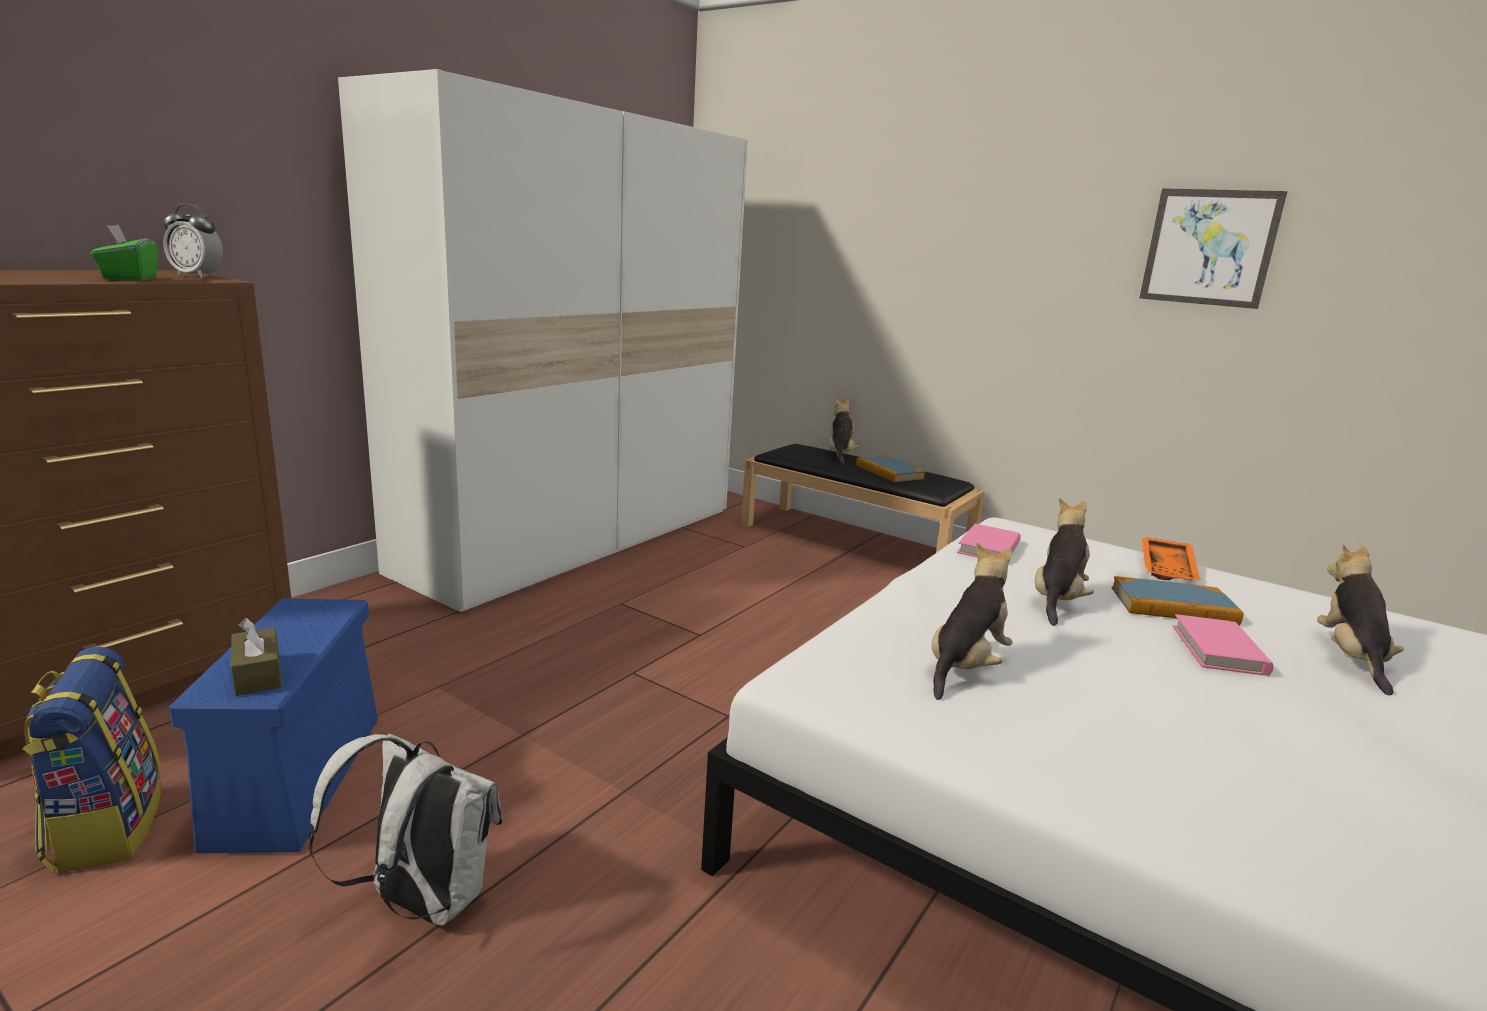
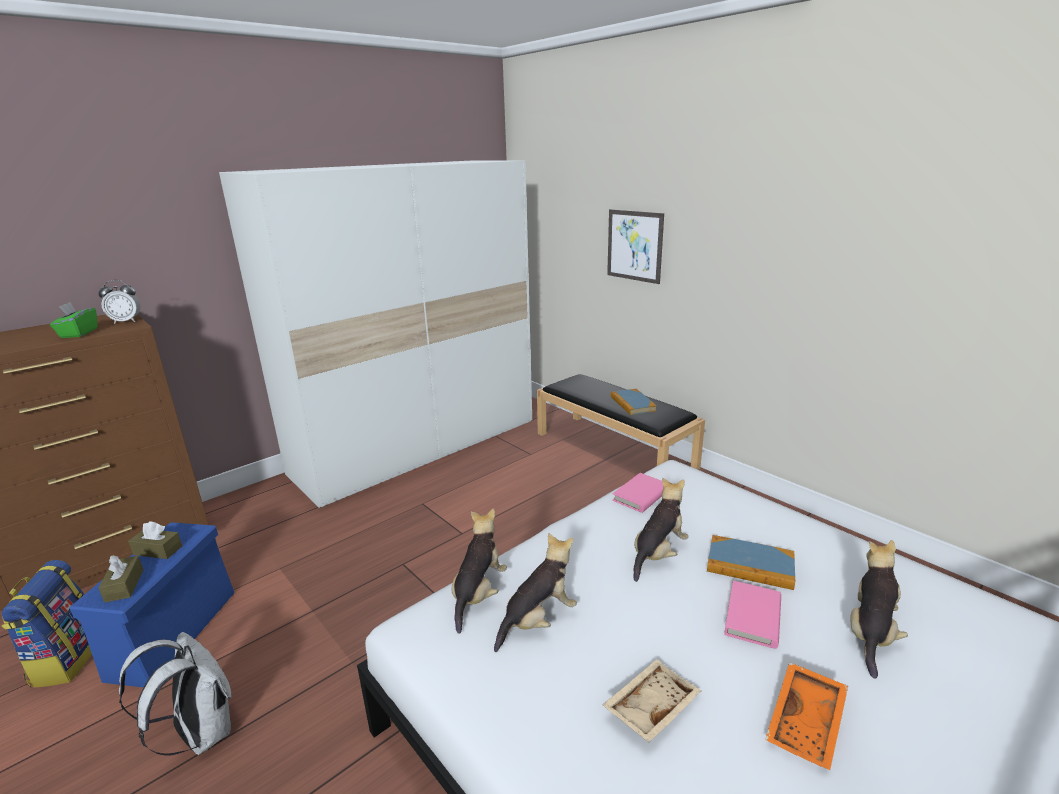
camera: 15 degrees right, 5 degrees up
(197, 276) = (126, 321): alarm clock -> alarm clock turned 45 degrees counterclockwise
(287, 631) = (158, 550): none -> brown tissue box
(840, 455) = (605, 386): plush toy -> plush toy (478, 593)
(1168, 569) = (777, 523): orange tray -> orange tray (807, 723)
(1177, 736) = (650, 706): none -> beige tray
(1209, 247) = (863, 241): picture -> picture (634, 245)

